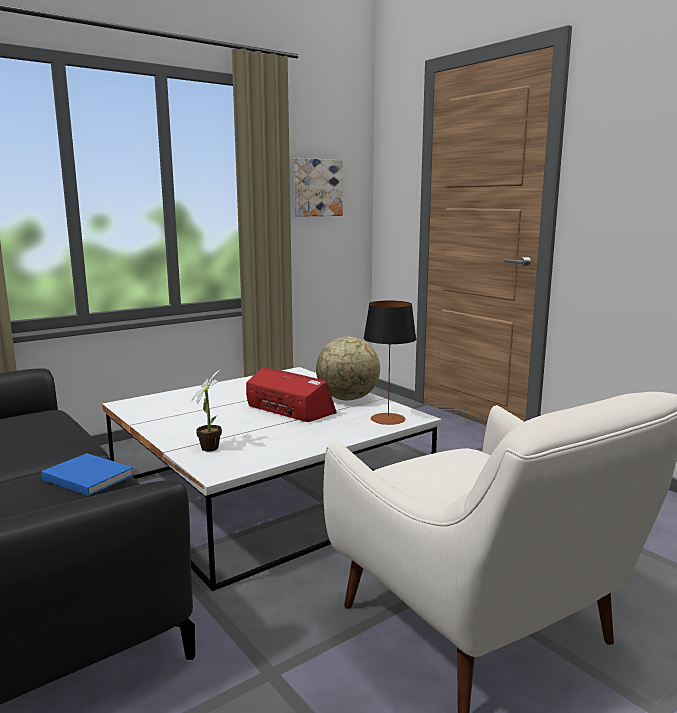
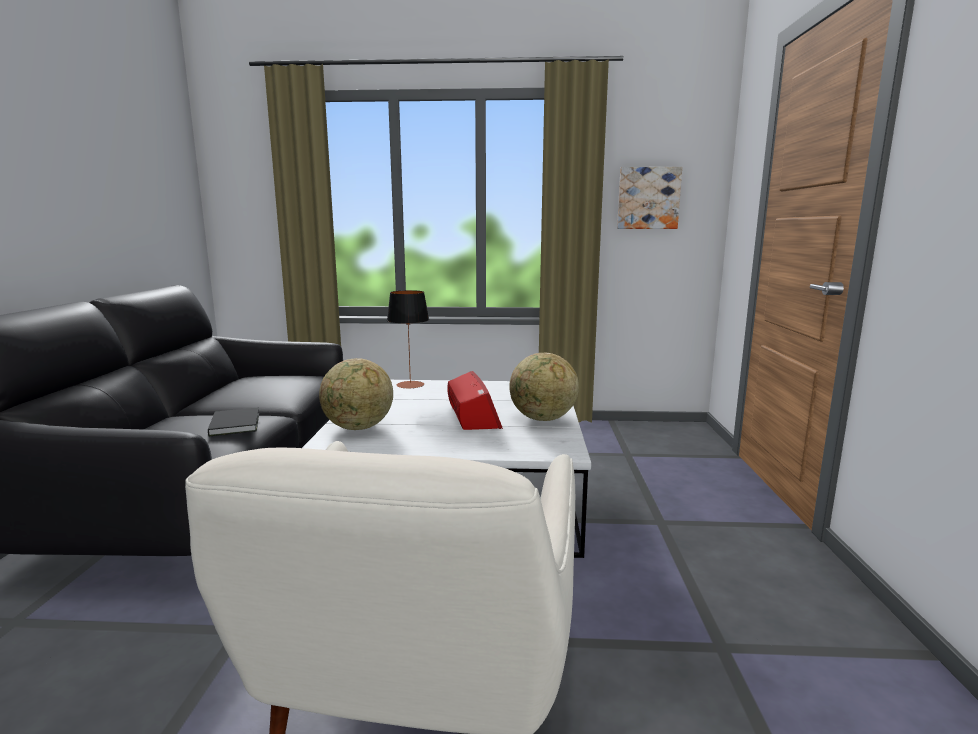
camera: 40 degrees right, 0 degrees up
(87, 476) = (236, 424): blue book -> black book
(210, 447) = (358, 428): potted plant -> globe
(388, 419) = (537, 447): table lamp -> table lamp (410, 385)

